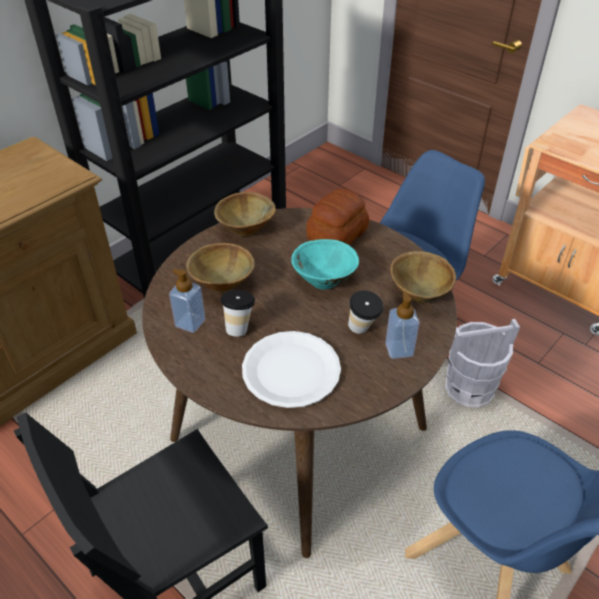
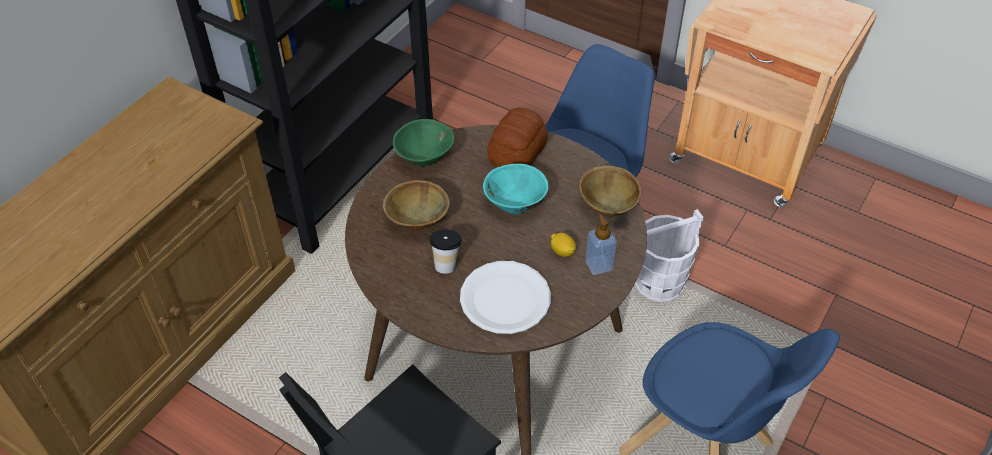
camera: 10 degrees left, 5 degrees up
(190, 323) = (398, 265): soap dispenser -> none
(245, 230) = (424, 158): brown bowl -> green bowl
(363, 331) = (562, 251): cup -> lemon

